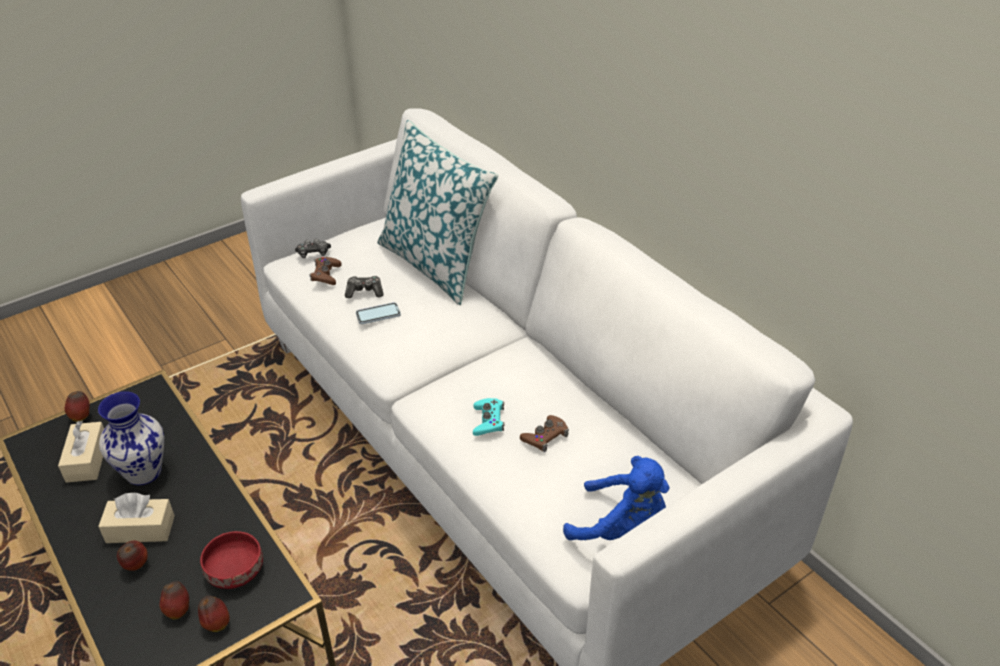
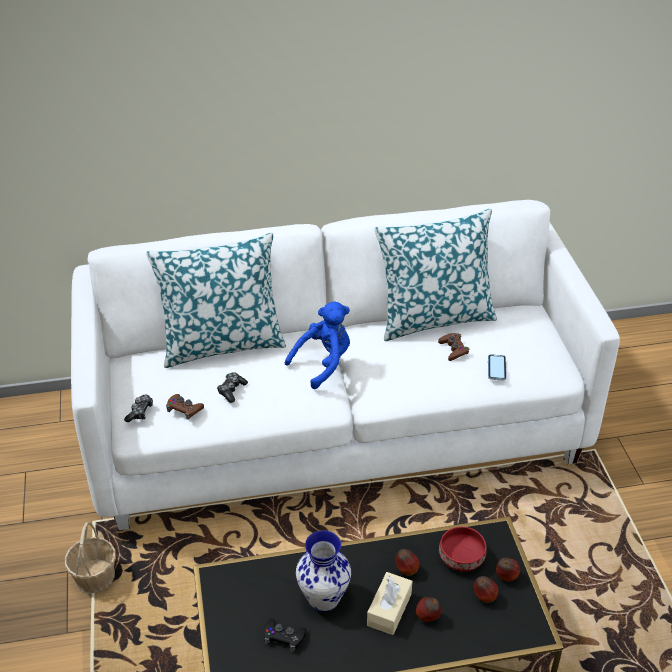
camera: 65 degrees left, 0 degrees up
(82, 417) = (221, 635): apple -> apple (406, 570)
(87, 460) = (284, 637): beige tissue box -> black game controller
(225, 356) = (95, 577): none -> basket
(378, 314) = (269, 390): phone -> phone (496, 368)
(488, 420) = (423, 369): turquoise game controller -> none
(597, 403) = (434, 318): none -> pillow
(622, 528) = (544, 345): blue plush toy -> blue plush toy (324, 363)

